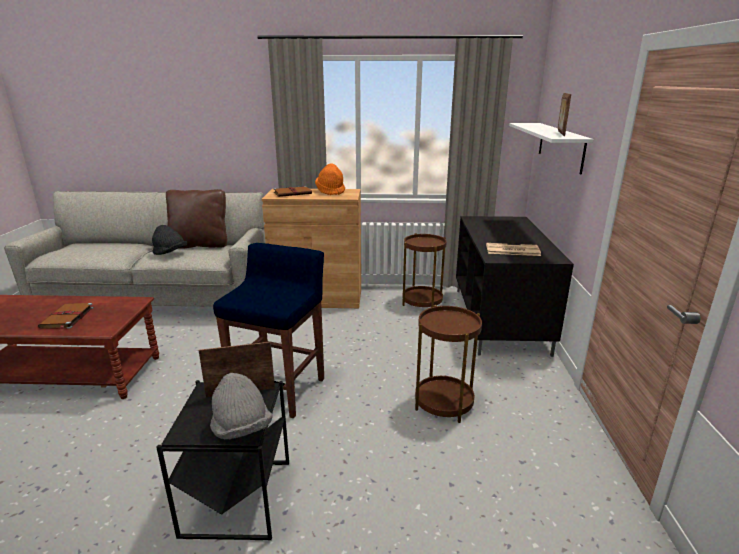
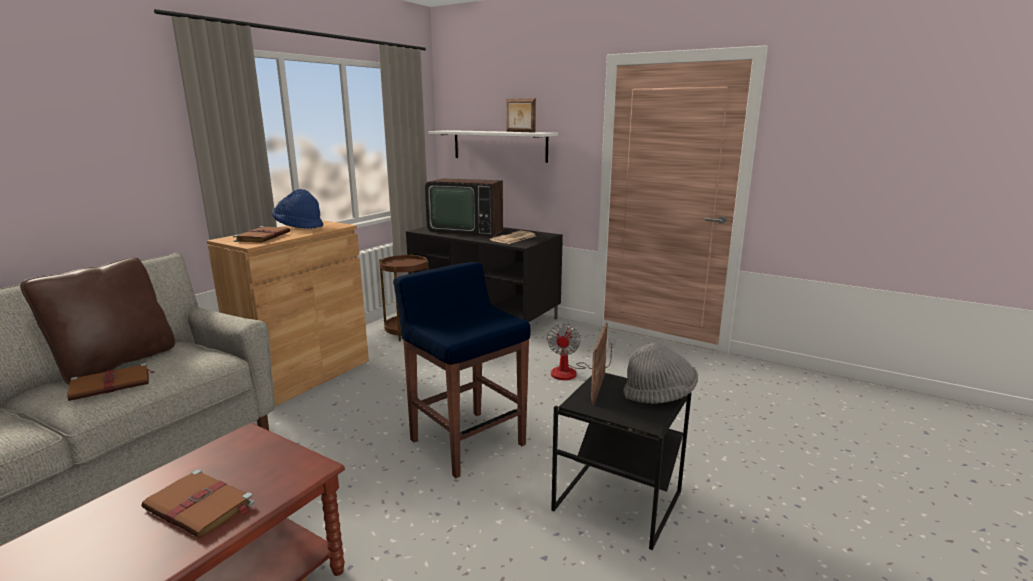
camera: 60 degrees left, 5 degrees down
(170, 253) = (112, 384): black hat -> brown book
(330, 191) = (298, 227): orange hat -> blue hat
(443, 403) = (572, 372): brown side table -> fan
(504, 229) = (466, 230): none -> television

